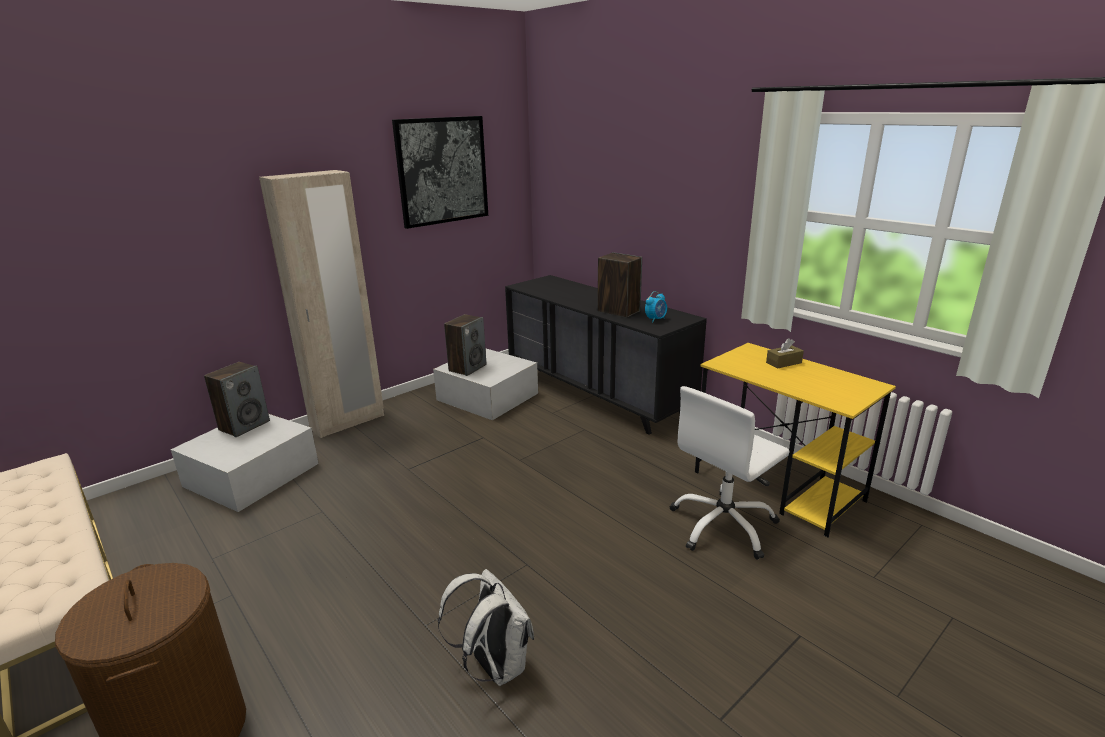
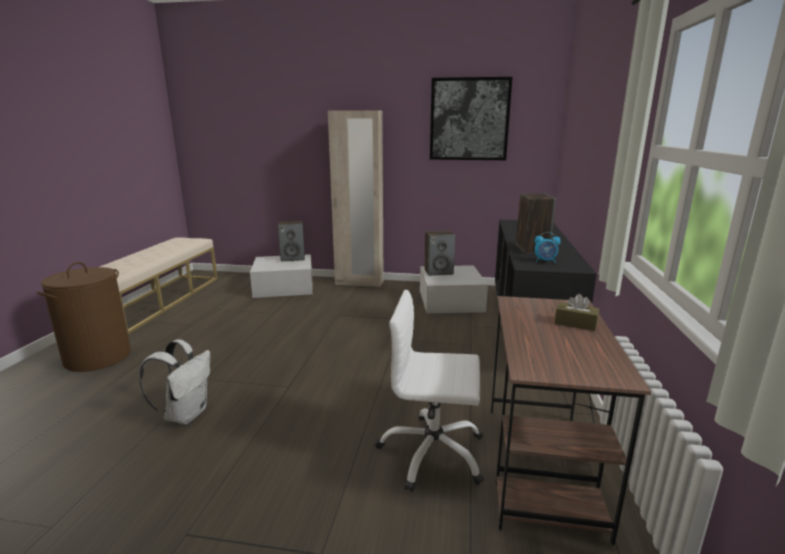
camera: 50 degrees right, 5 degrees down
(778, 487) = (541, 466): yellow desk -> brown desk

